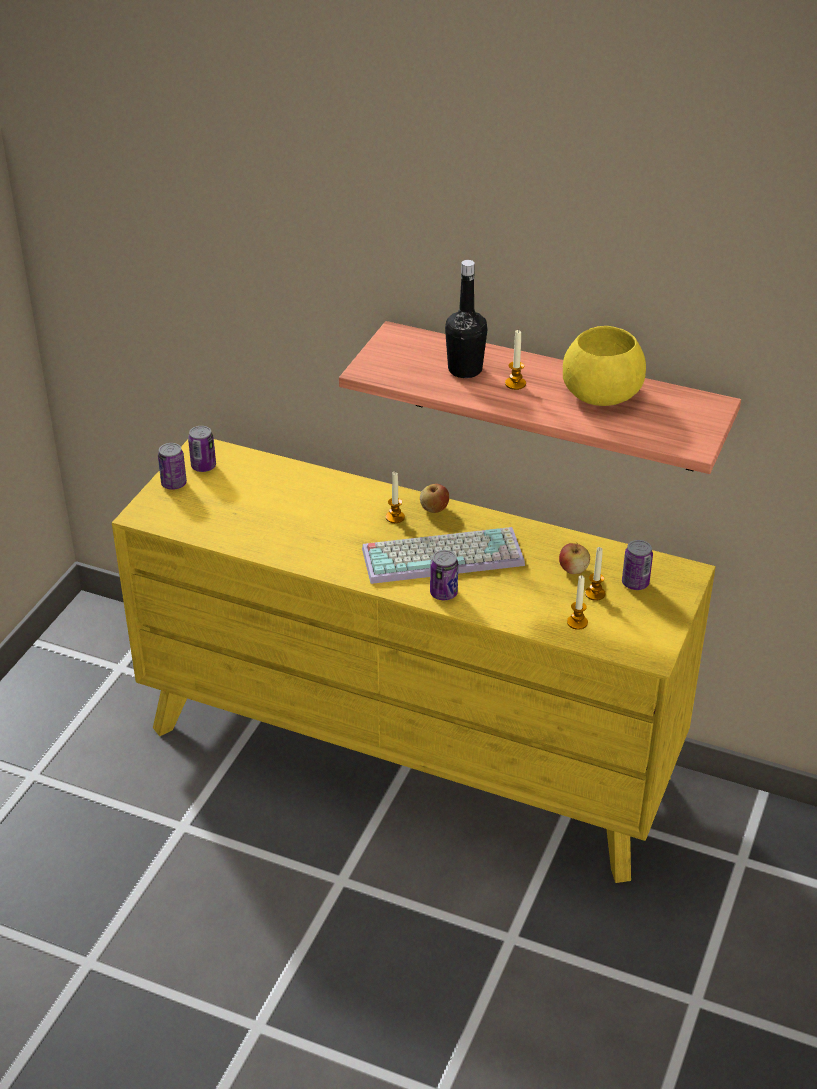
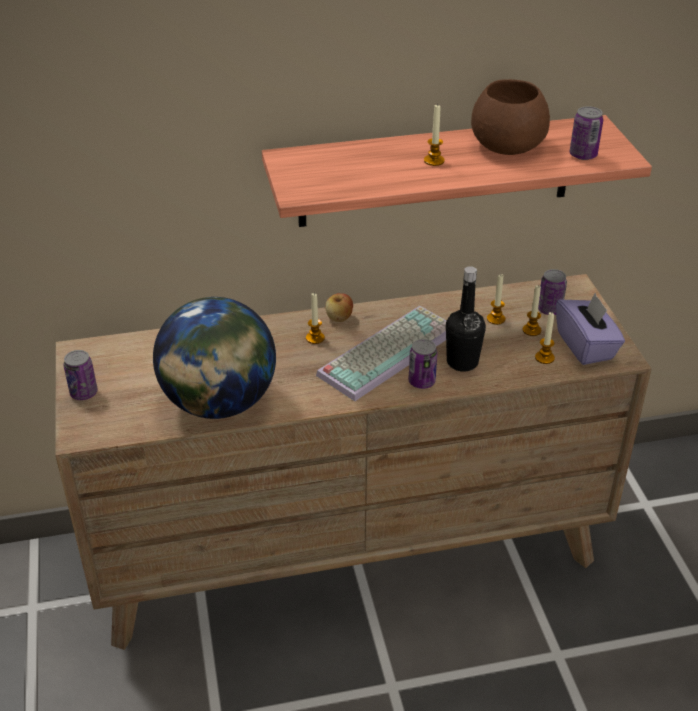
camera: 35 degrees left, 0 degrees up
(203, 466) = (97, 366): can -> can (583, 155)
(263, 537) = (219, 403): none -> globe
(409, 752) = (349, 549): yellow dresser -> brown dresser
(465, 370) = (380, 164): black bottle -> black bottle (462, 362)
(573, 569) = (496, 319): apple -> candle
(600, 394) = (507, 146): yellow bowl -> brown bowl
(629, 630) = (586, 346): none -> purple tissue box

